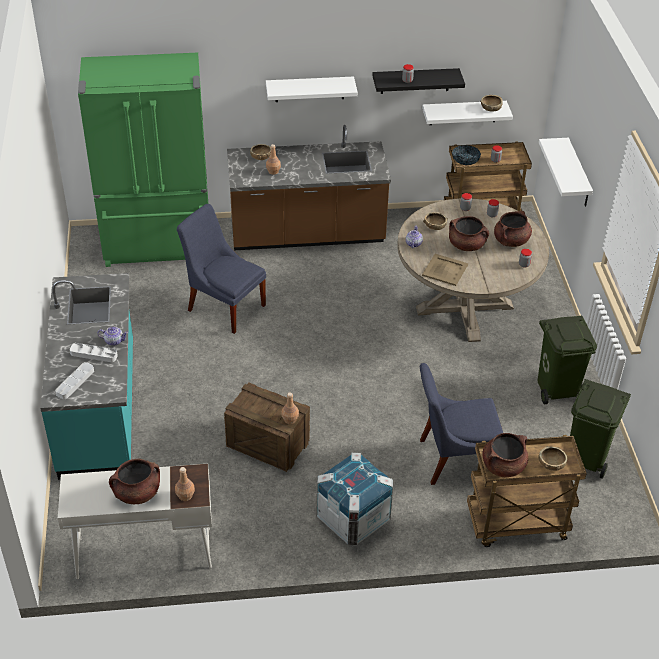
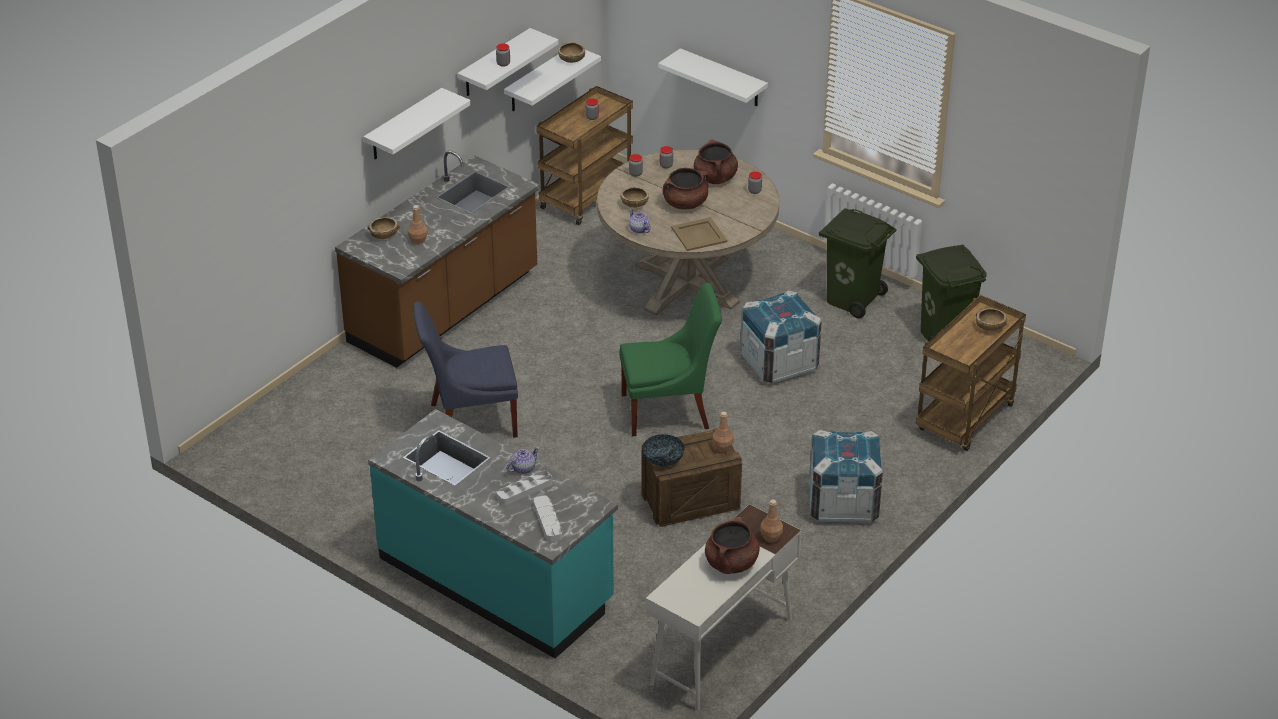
camera: 45 degrees left, 5 degrees down
(158, 245) = (310, 411): green fridge -> none
(338, 379) = (670, 411): none -> green chair
(415, 81) = (494, 63): black shelf -> white shelf
(448, 397) = (779, 363): none -> crate
(453, 458) = (852, 406): blue chair -> none
(465, 161) = (567, 133): bowl -> bowl (663, 459)
(503, 466) = (961, 351): brown cooking pot -> none

